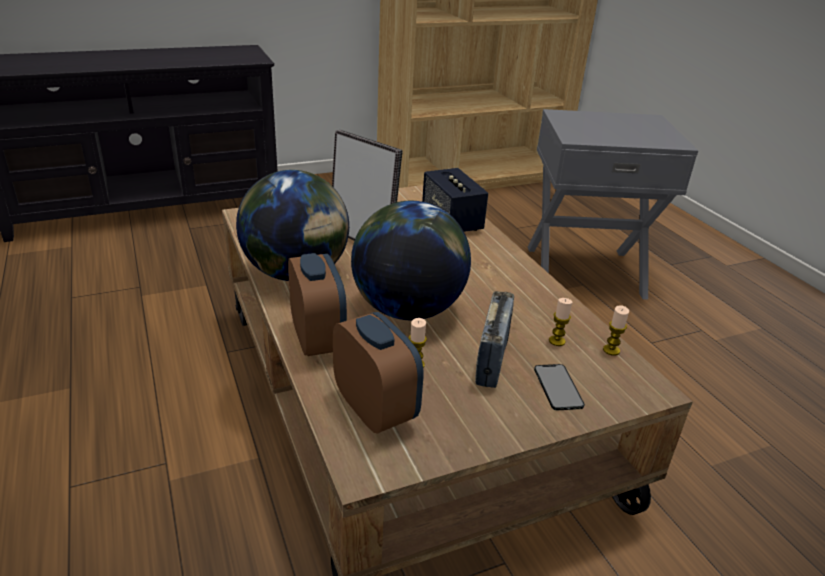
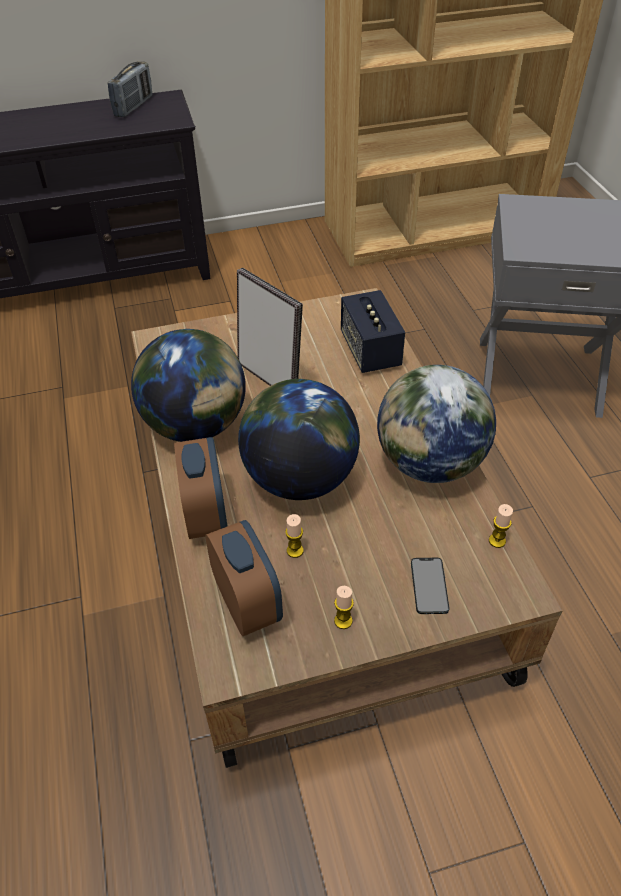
camera: 10 degrees right, 15 degrees up
(492, 360) = (371, 548): radio -> radio (134, 106)
(529, 296) = (430, 464): none -> globe
(557, 341) = (443, 526): candle -> candle (343, 621)

